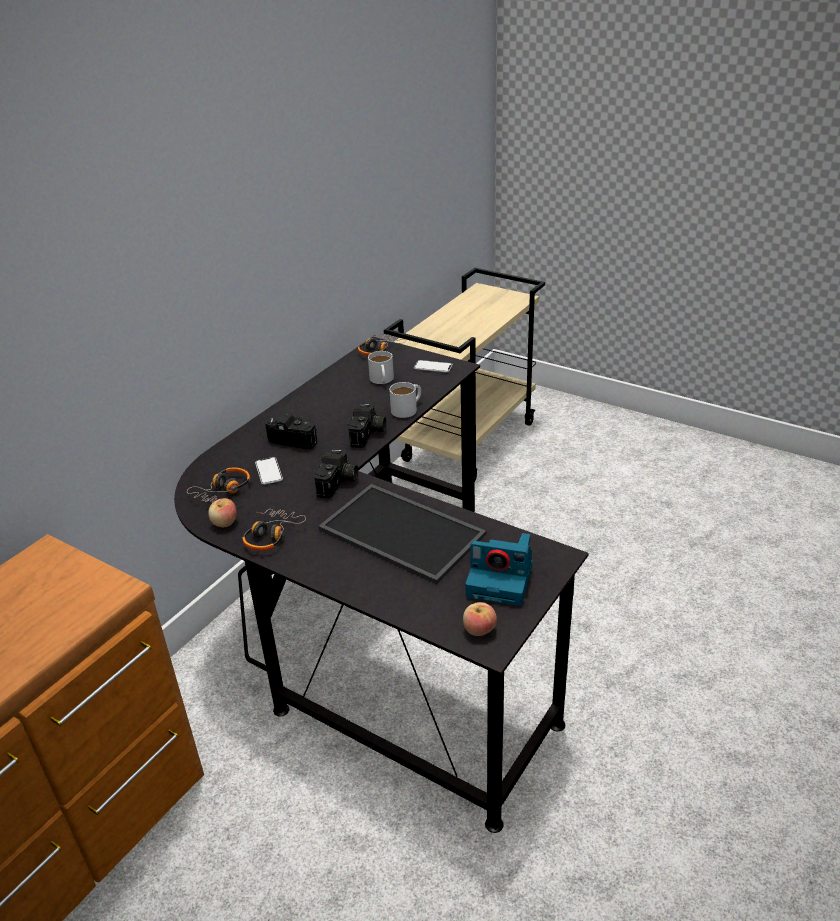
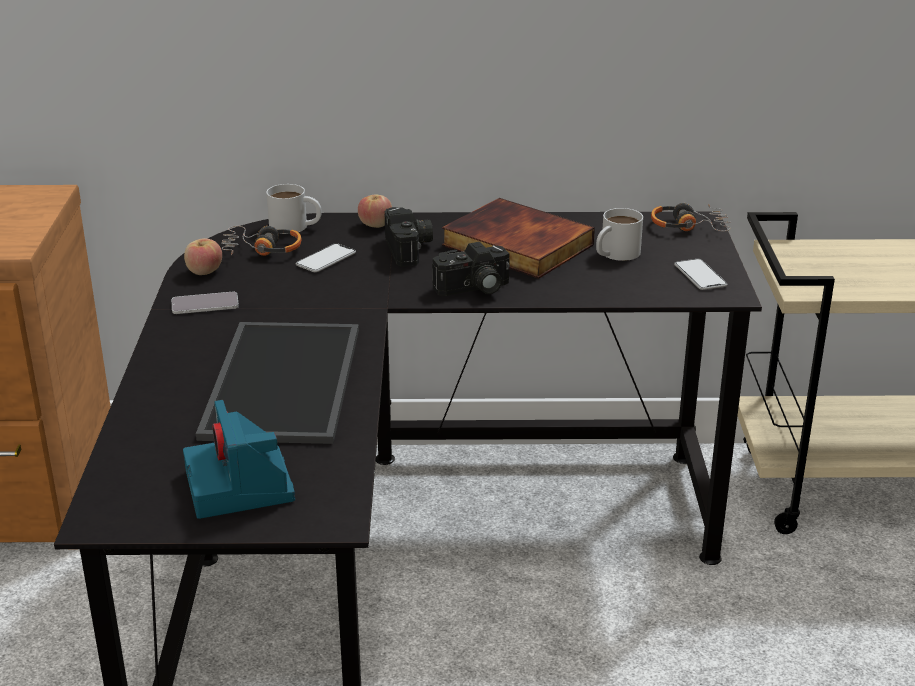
camera: 55 degrees right, 5 degrees down
(271, 535) = (205, 304): headphones -> phone
(335, 405) = (515, 246): none -> book
(338, 483) = (345, 307): camera -> none
(407, 408) = (569, 293): white mug -> white mug (295, 226)
(479, 630) = (126, 500): apple -> apple (375, 225)

